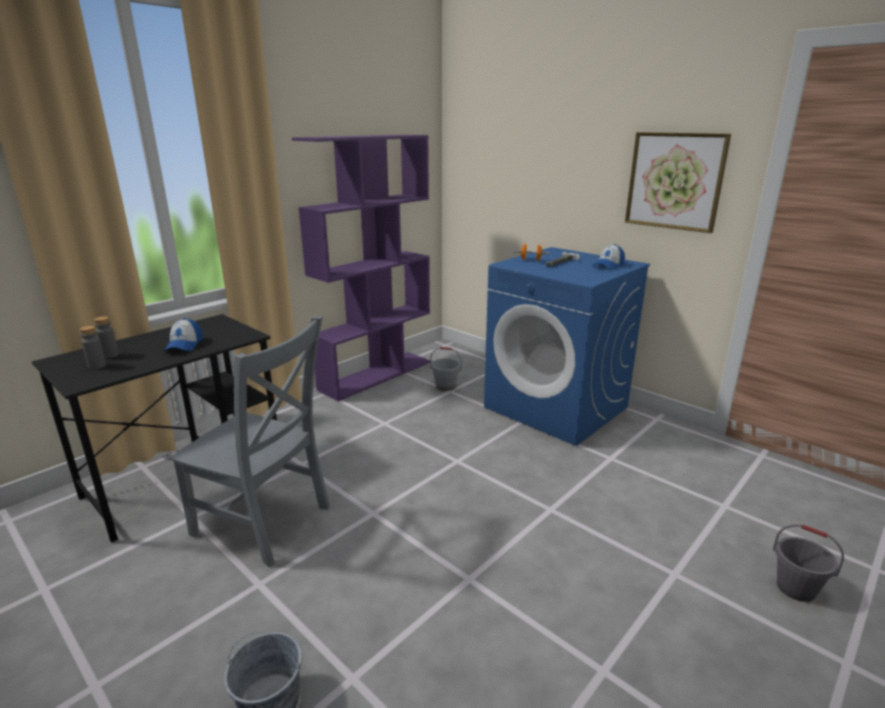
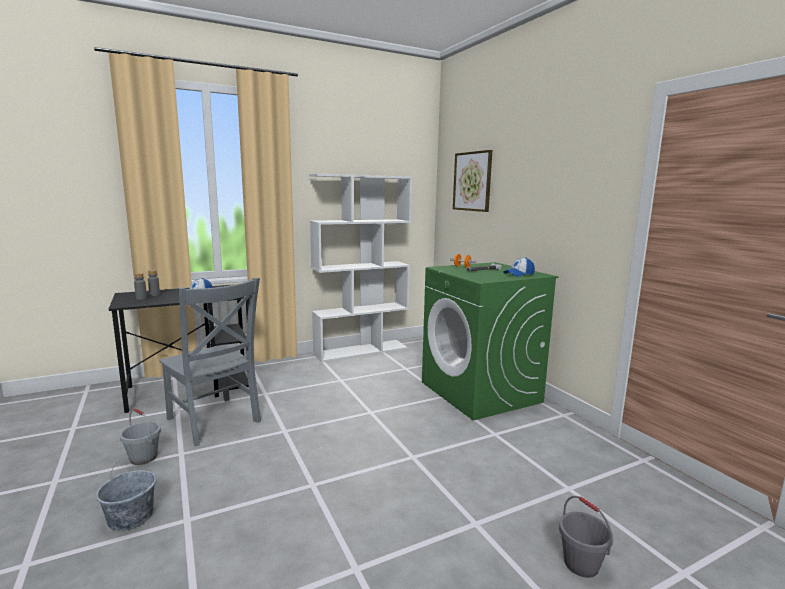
camera: 20 degrees right, 10 degrees down
(376, 375) = (361, 350): purple bookcase -> white bookcase
(445, 386) = (405, 365): grey bucket -> grey bucket (143, 458)
(557, 407) = (481, 392): blue washing machine -> green washing machine
(675, 181) = (576, 208): picture -> picture (472, 181)

